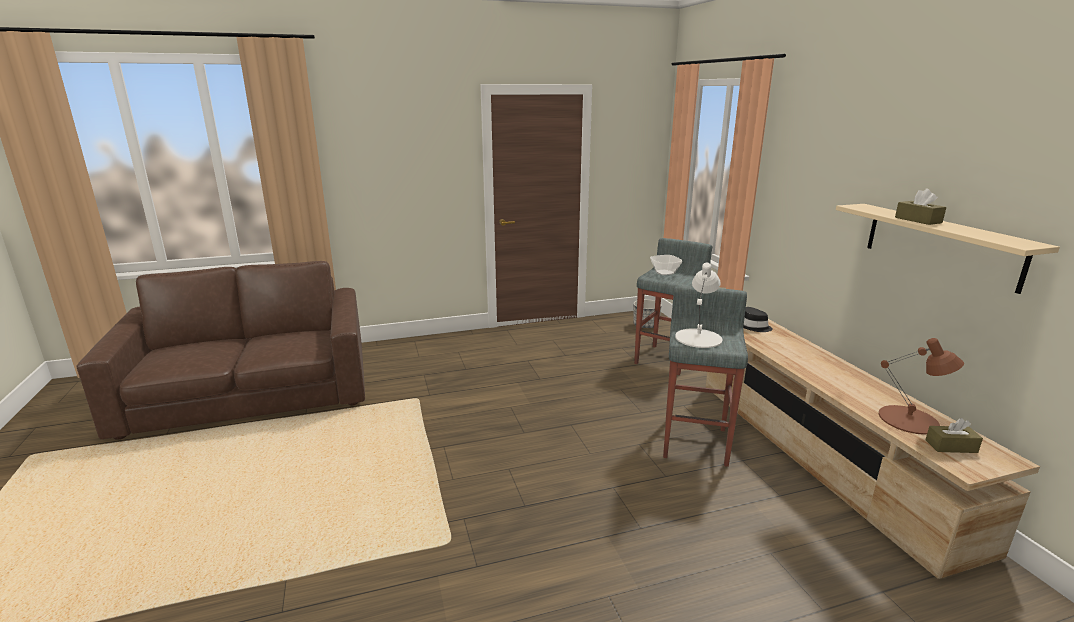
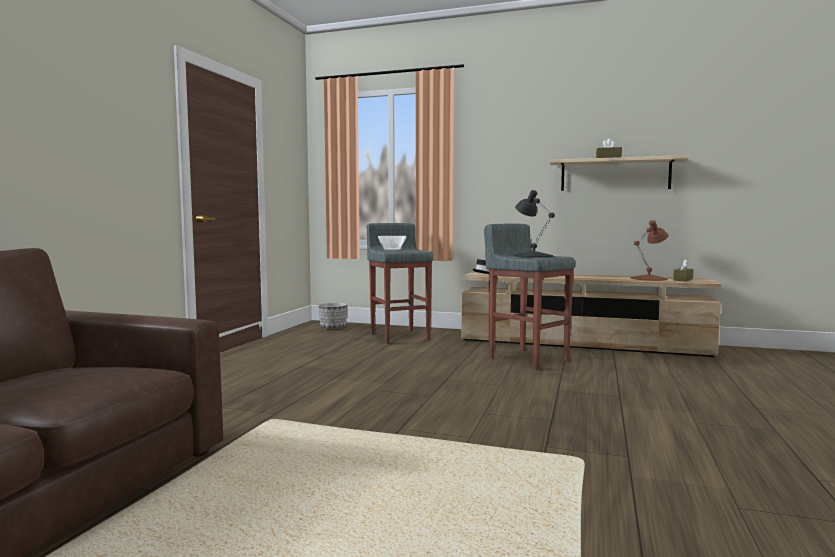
camera: 55 degrees left, 15 degrees down
(699, 338) = (533, 256): white table lamp -> black table lamp

